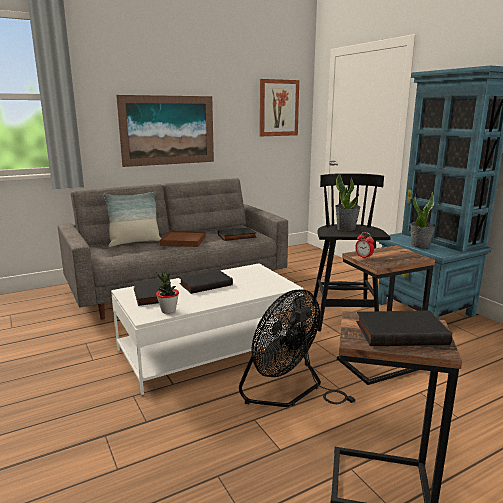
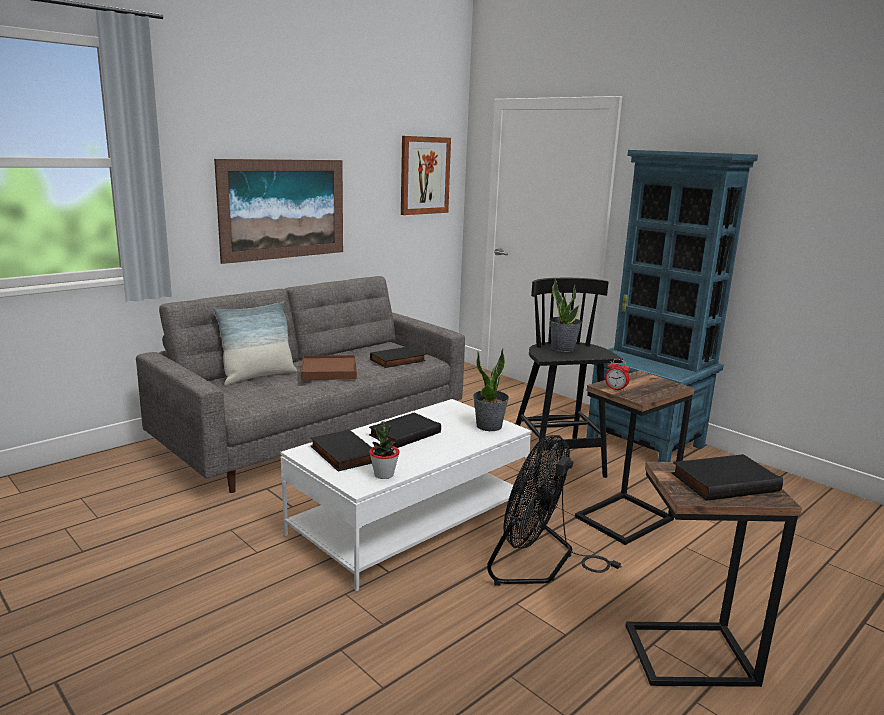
camera: 15 degrees left, 0 degrees up
(420, 245) = (645, 366): potted plant -> potted plant (489, 426)

